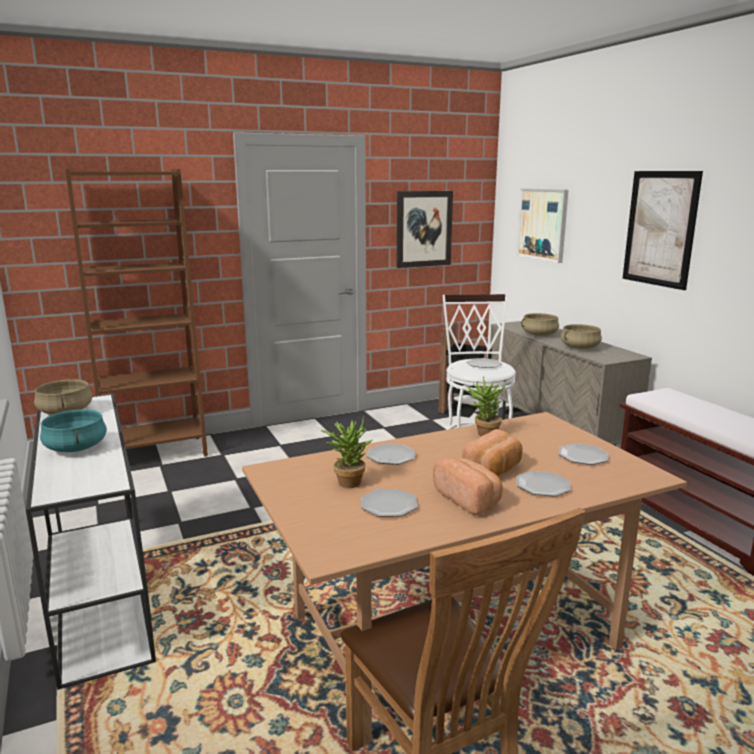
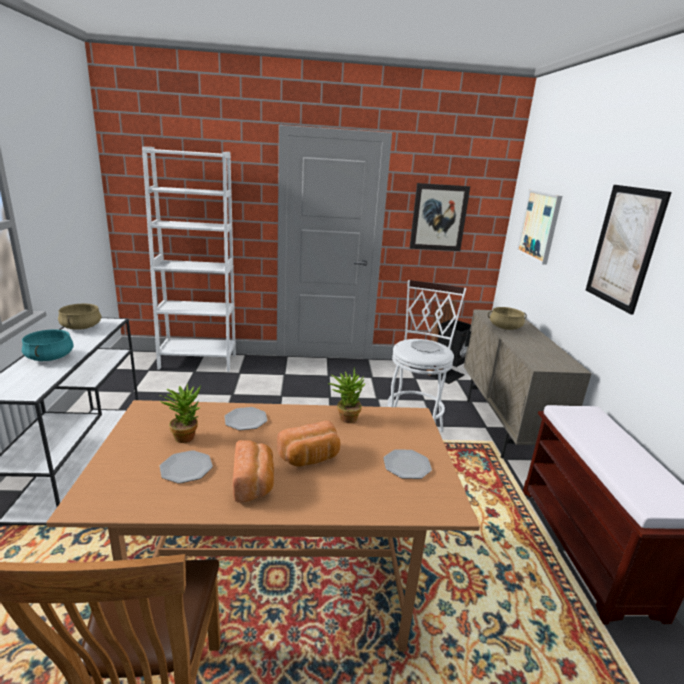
camera: 20 degrees right, 5 degrees up
(155, 453) = (198, 361): brown bookcase -> white bookcase
(542, 486) = (332, 487): plate -> none
(579, 347) = (528, 348): beige cooking pot -> none

